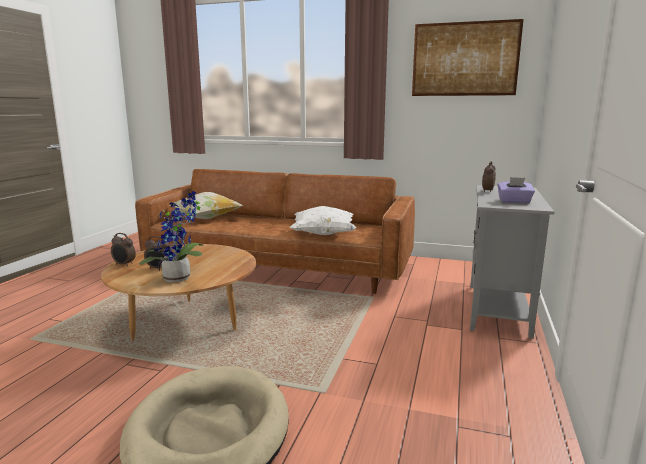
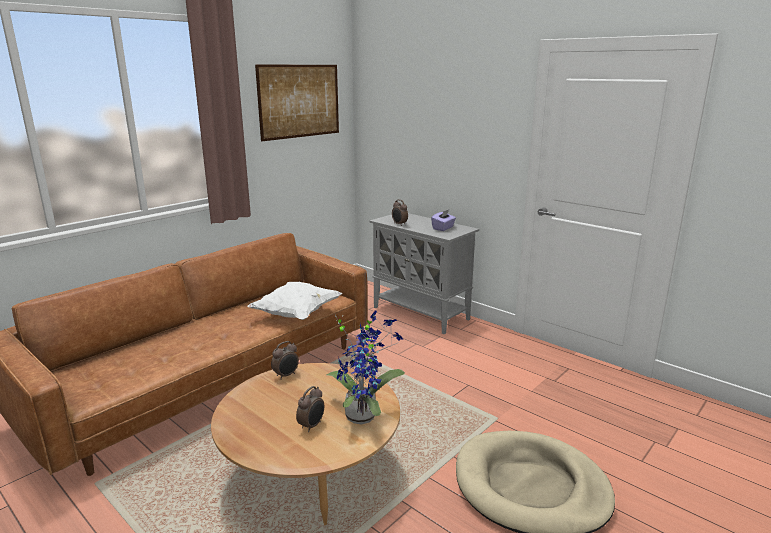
camera: 65 degrees left, 5 degrees up
(124, 265) = (270, 452): alarm clock -> alarm clock (286, 375)
(206, 219) = (113, 368): pillow -> none

